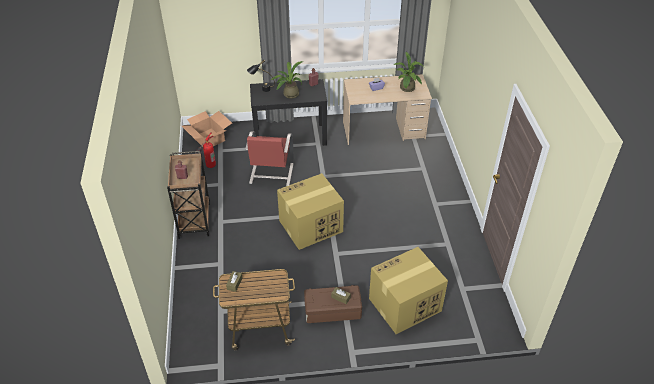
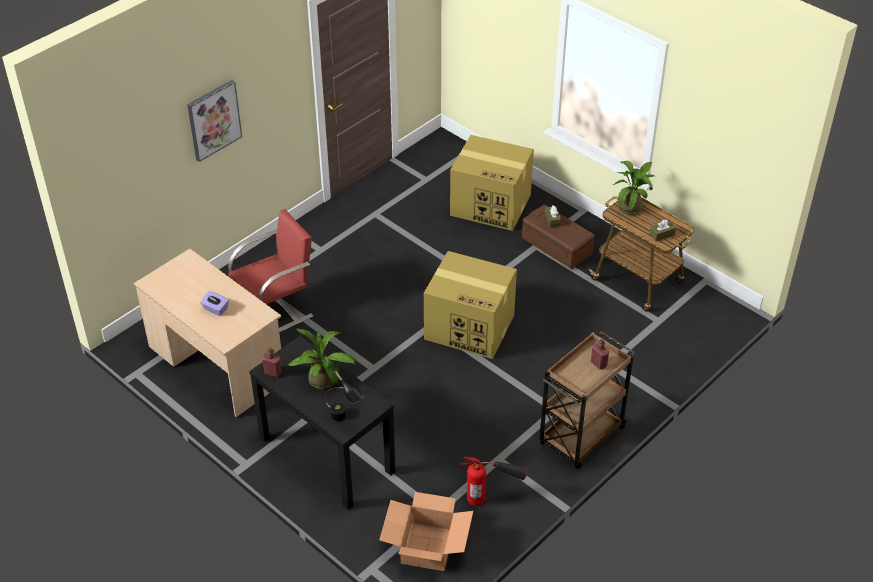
camera: 130 degrees left, 0 degrees up
(271, 174) = (423, 421): red chair -> red chair (276, 308)
(407, 89) = (189, 279): potted plant -> potted plant (632, 206)
(475, 73) = (214, 120): none -> picture

